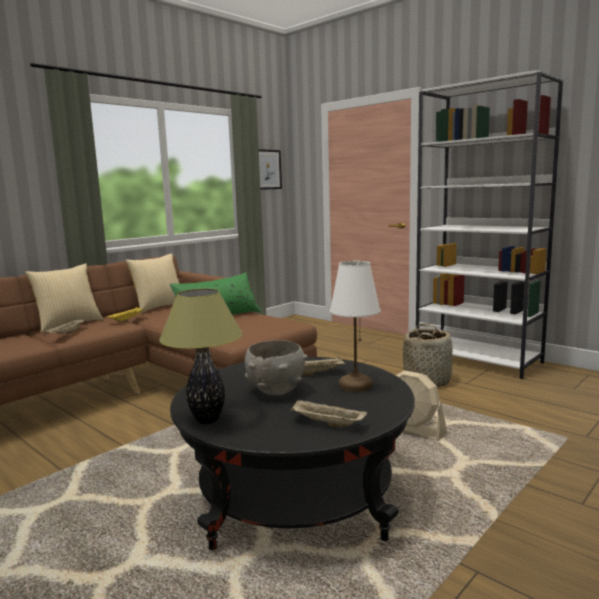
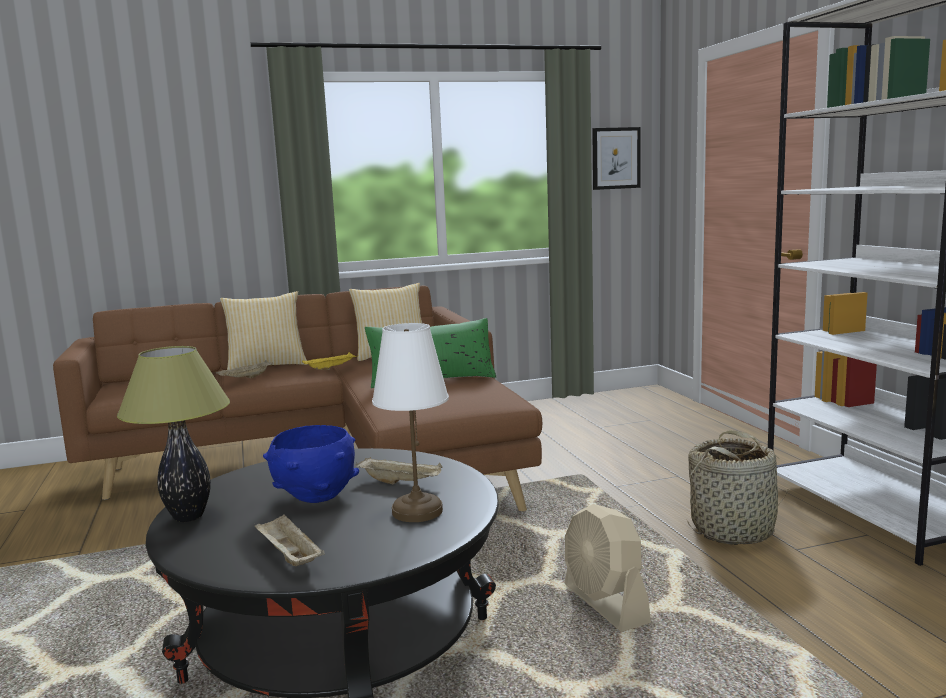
camera: 30 degrees right, 0 degrees up
(276, 391) = (315, 497): grey bowl -> blue bowl

